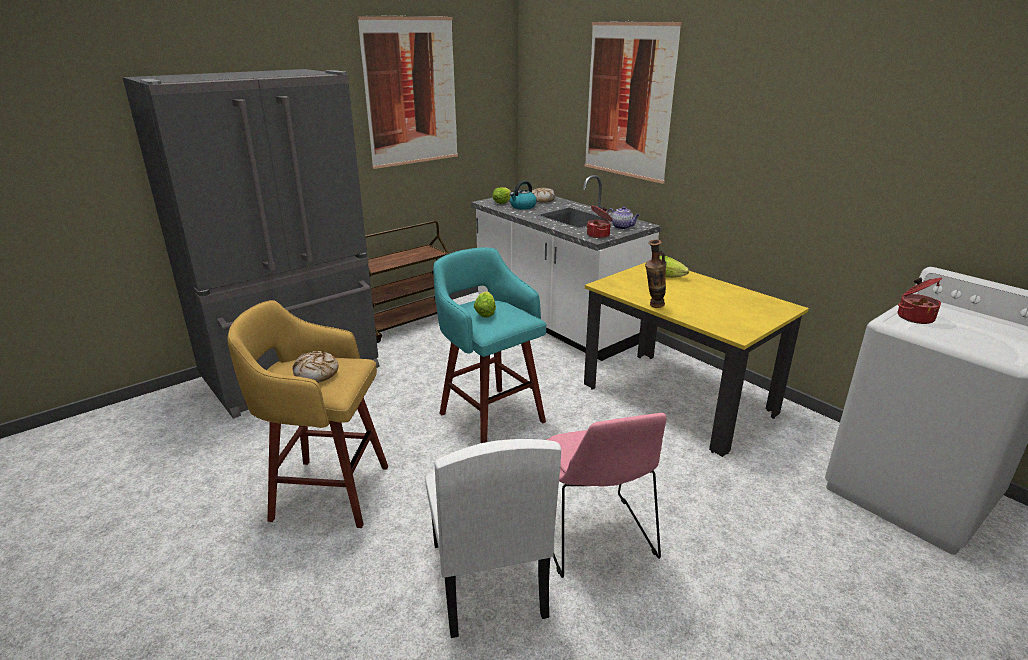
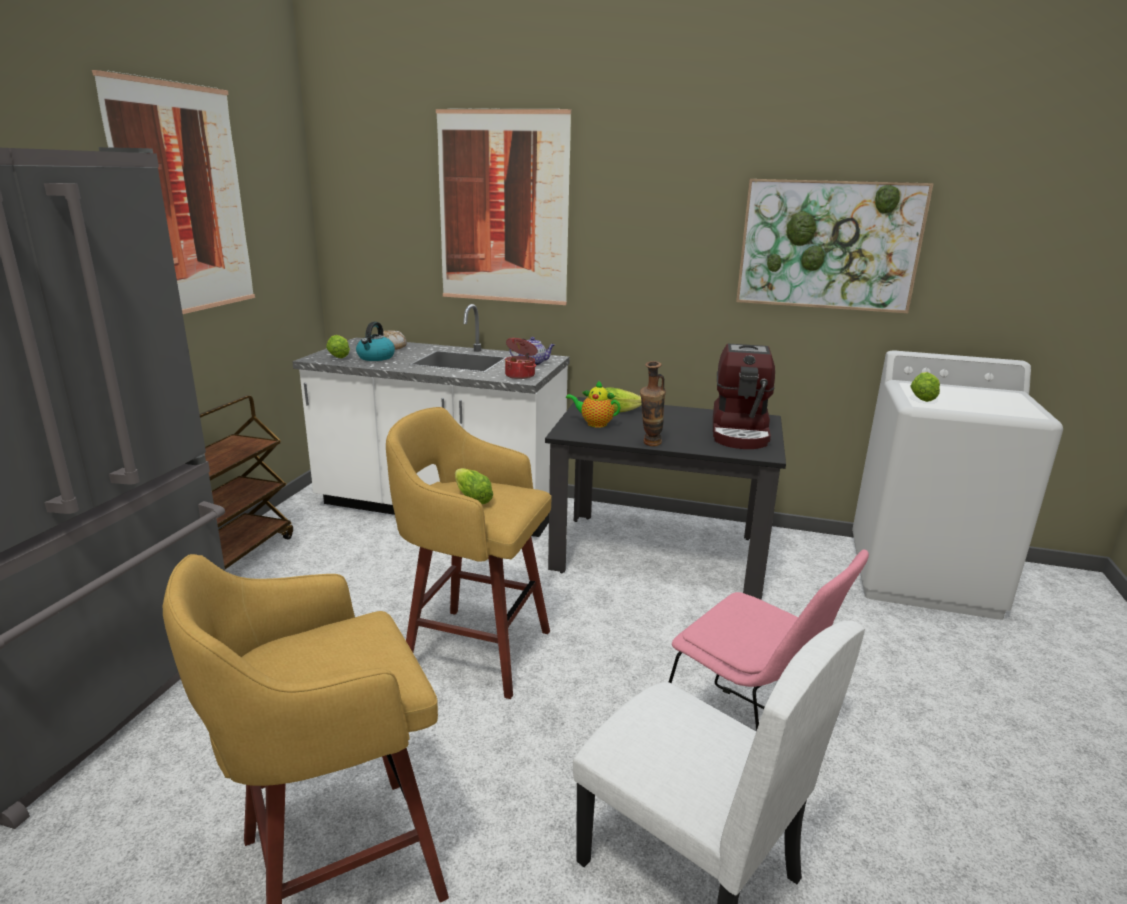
camera: 35 degrees left, 5 degrees down
(316, 373) = (330, 662): bread -> none
(490, 416) = (474, 649): turquoise stool -> yellow stool
(634, 282) = (594, 424): none -> teapot
(677, 399) = (659, 555): yellow dining table -> black dining table
(745, 313) = (740, 432): none -> coffee machine
(884, 155) = (828, 245): none -> picture
(914, 317) = (924, 397): cooking pot -> lettuce

